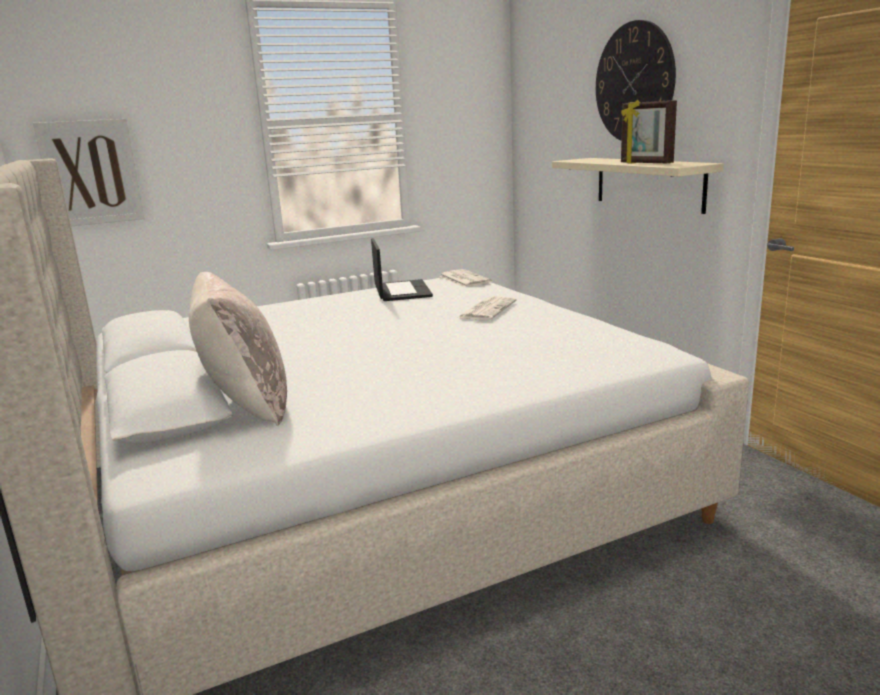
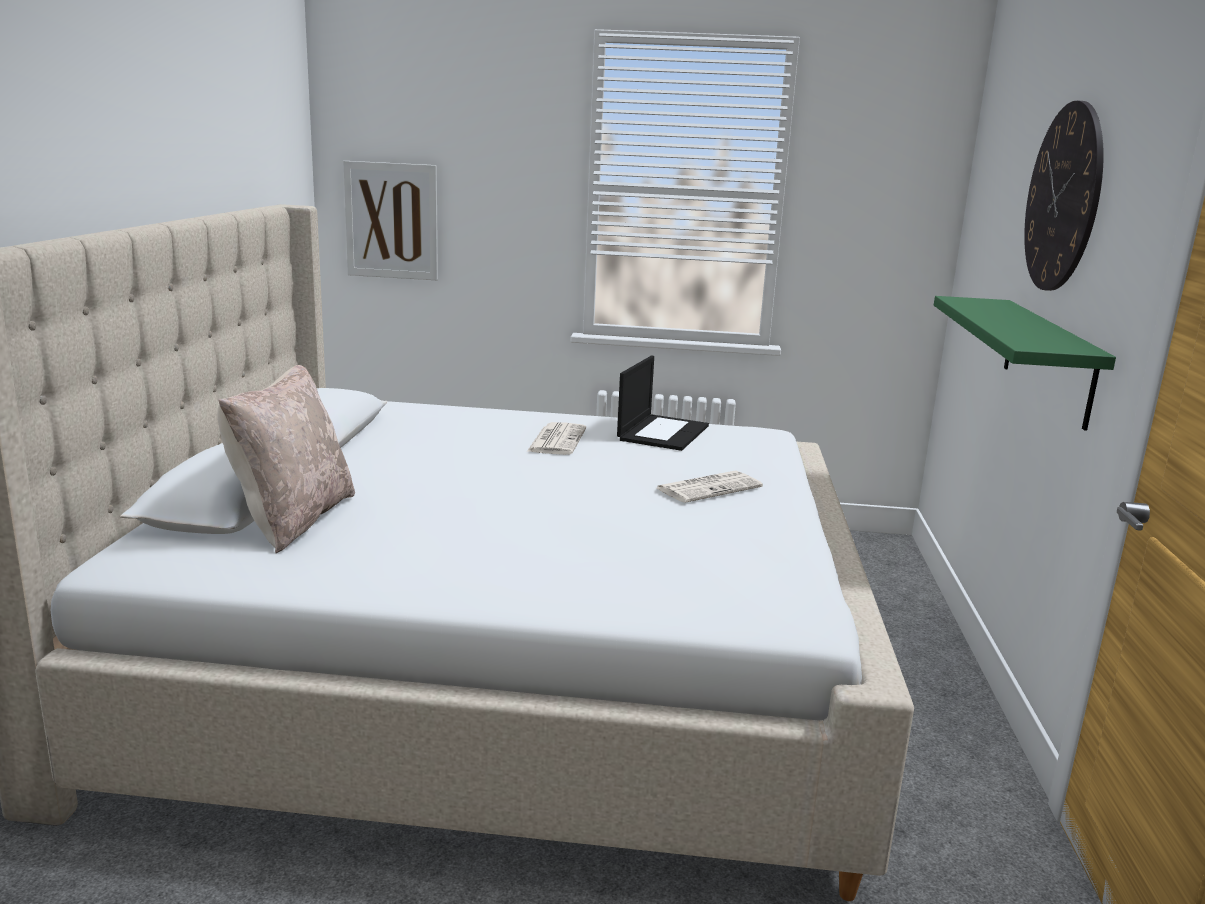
camera: 30 degrees right, 0 degrees up
(464, 279) = (762, 437): newspaper -> newspaper (556, 440)
(645, 163) = (1013, 330): picture frame -> none
(648, 183) = (1048, 360): beige shelf -> green shelf

